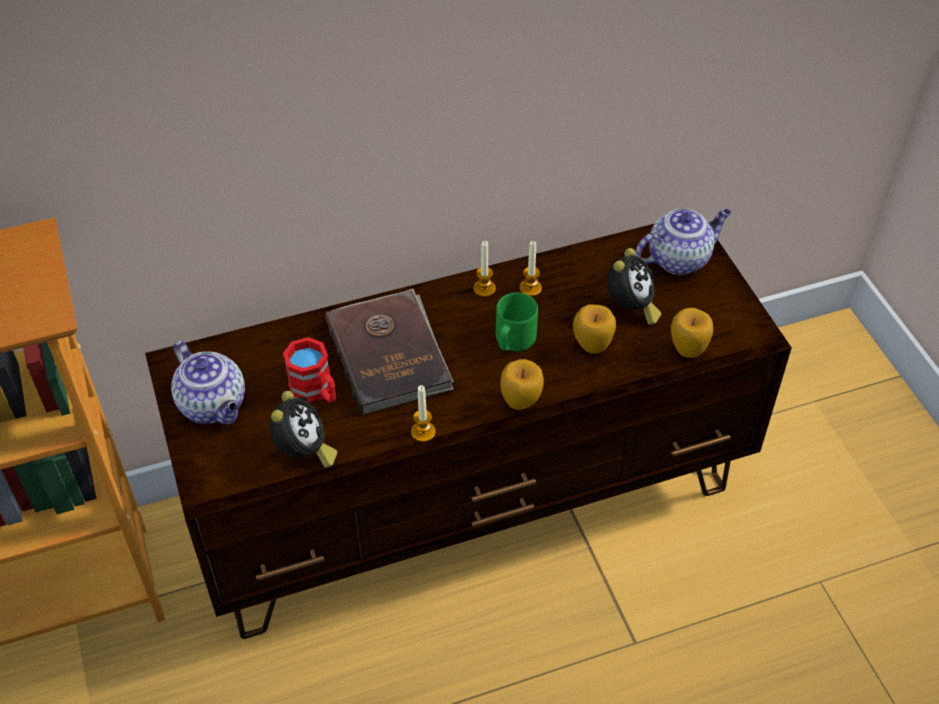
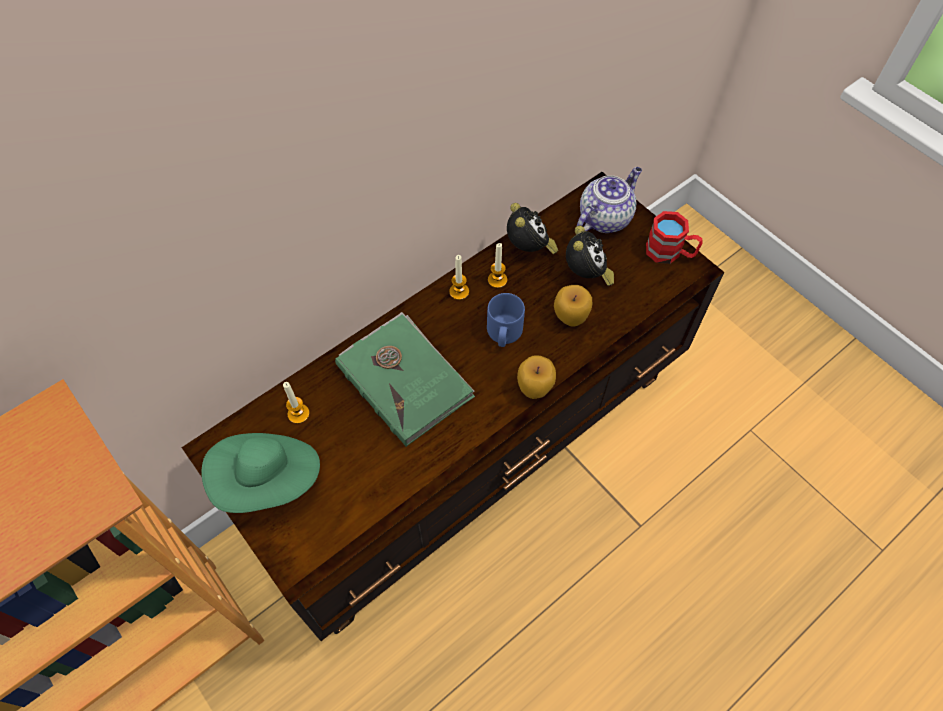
camera: 20 degrees left, 10 degrees up
(214, 405) = (269, 480): teapot -> green hat
(303, 452) = (369, 500): alarm clock -> alarm clock (529, 249)
(316, 391) = (355, 436): red mug -> red mug (670, 253)
(390, 354) = (405, 379): brown book -> green book
(423, 432) = (465, 445): candle -> candle (298, 414)
(513, 340) = (504, 333): green mug -> blue mug
(687, 350) = (646, 299): apple -> none

